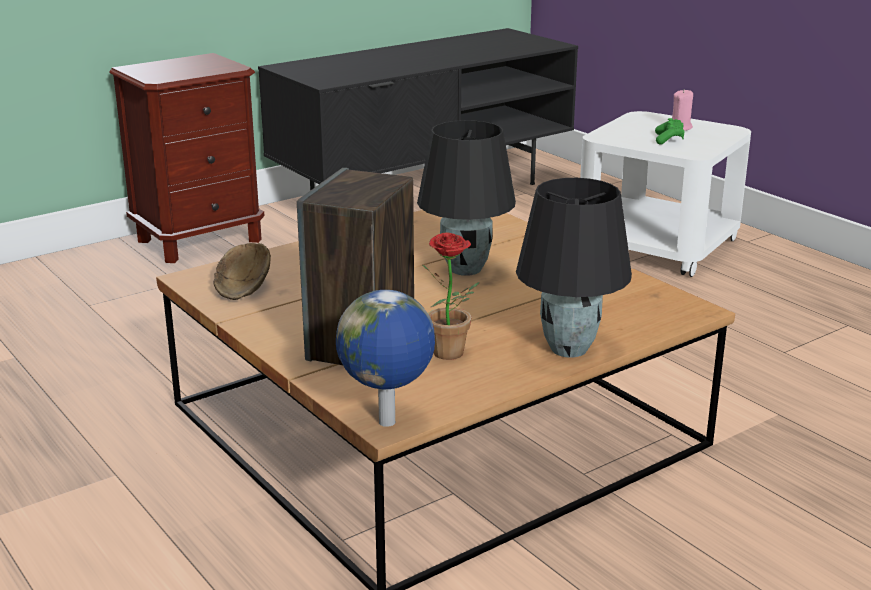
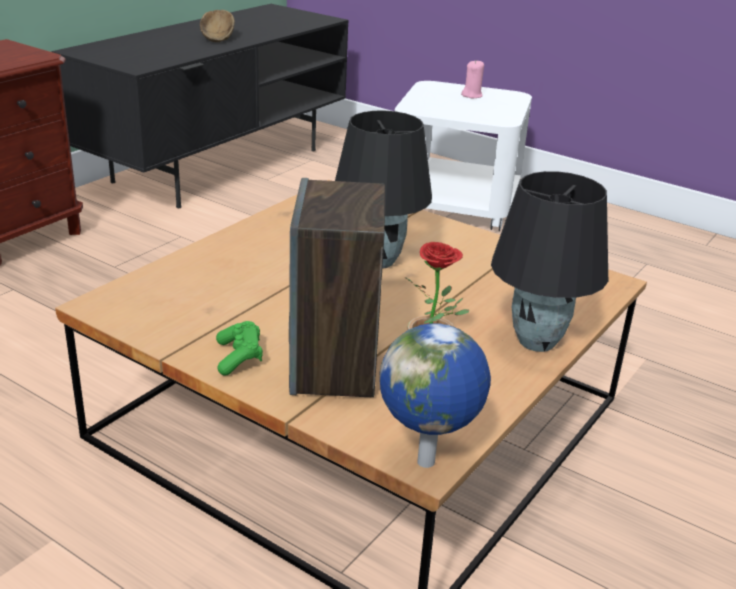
camera: 20 degrees left, 5 degrees up
(241, 289) = (163, 312): brown bowl -> brown bowl (216, 38)
(669, 139) = (471, 108): green game controller -> green game controller (239, 357)

